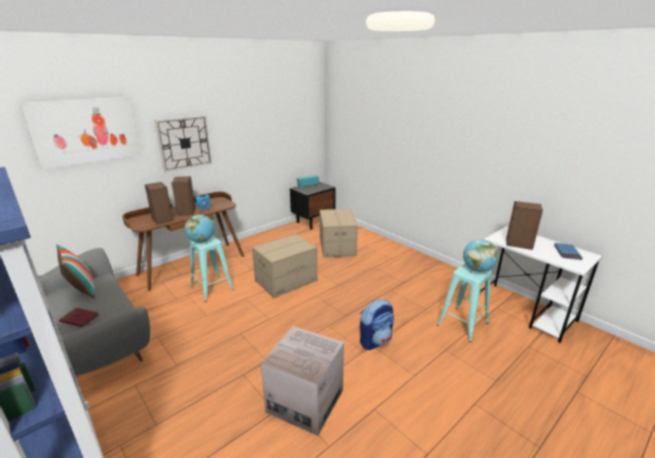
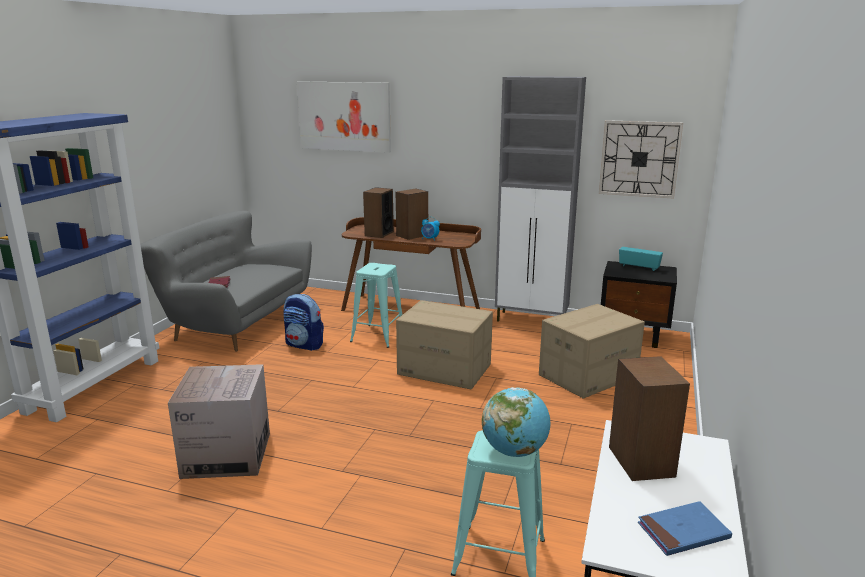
camera: 60 degrees right, 5 degrees down
(82, 290) = (260, 269): pillow -> none
(185, 143) = (446, 149): wall clock -> wall clock (639, 159)
(201, 241) = (372, 267): globe -> none
(263, 236) = (532, 320): none -> grey cabinet
(375, 341) = (373, 475): backpack -> backpack (304, 345)

